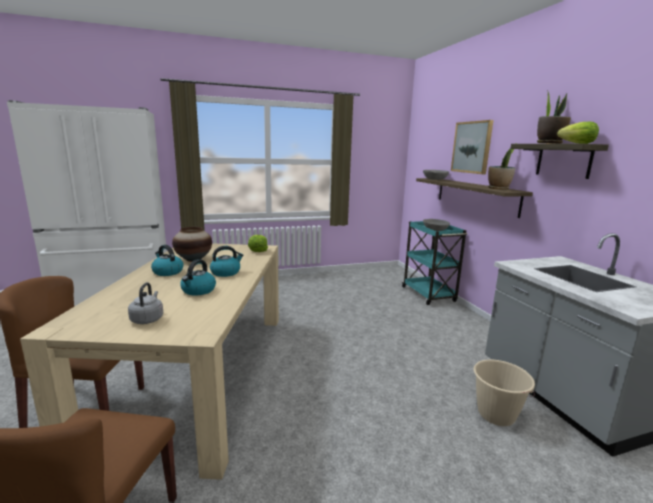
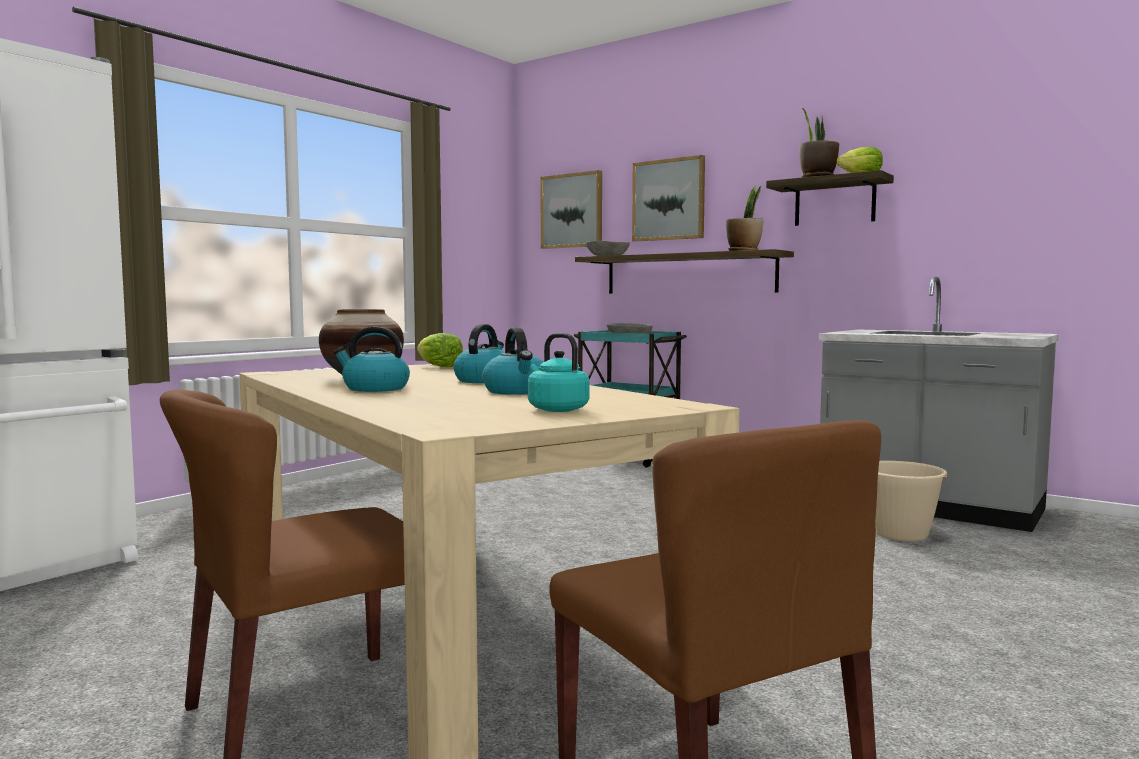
camera: 35 degrees left, 10 degrees down
(148, 319) = (556, 409): grey kettle -> turquoise kettle
(429, 148) = (572, 211): none -> picture

